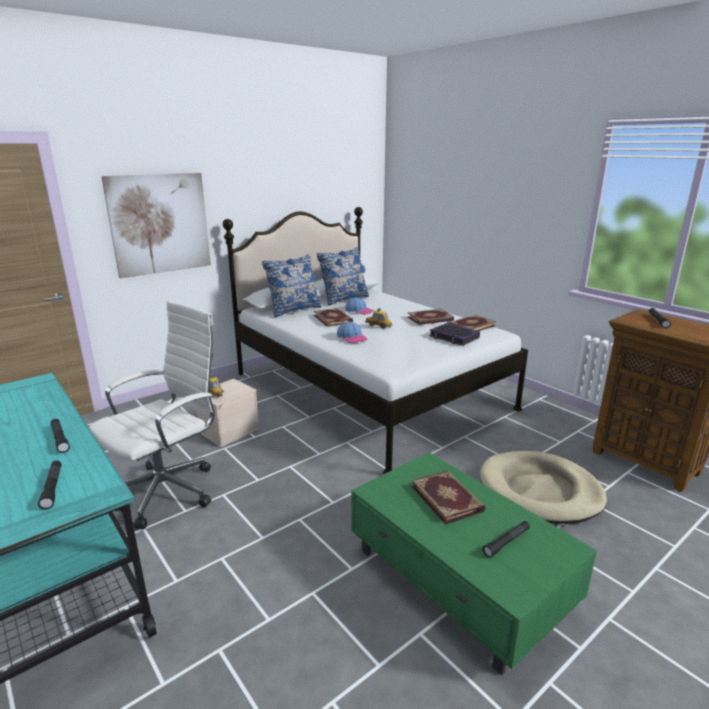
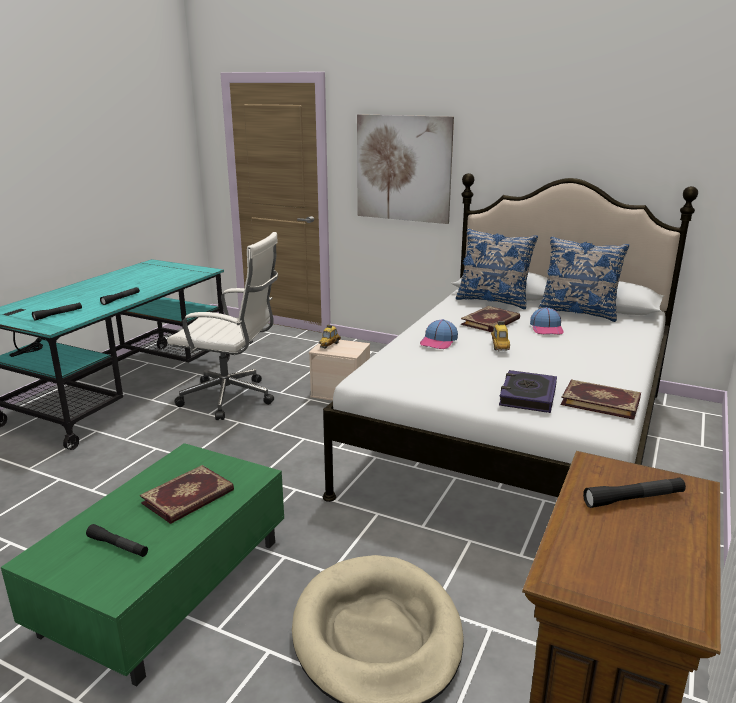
camera: 65 degrees right, 0 degrees up
(430, 319) = (583, 370): book -> none

